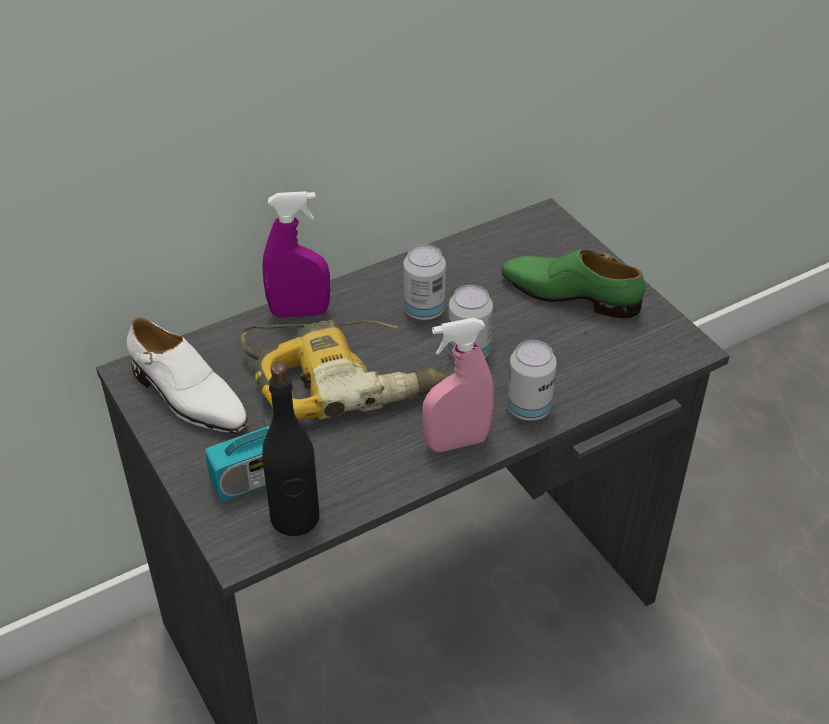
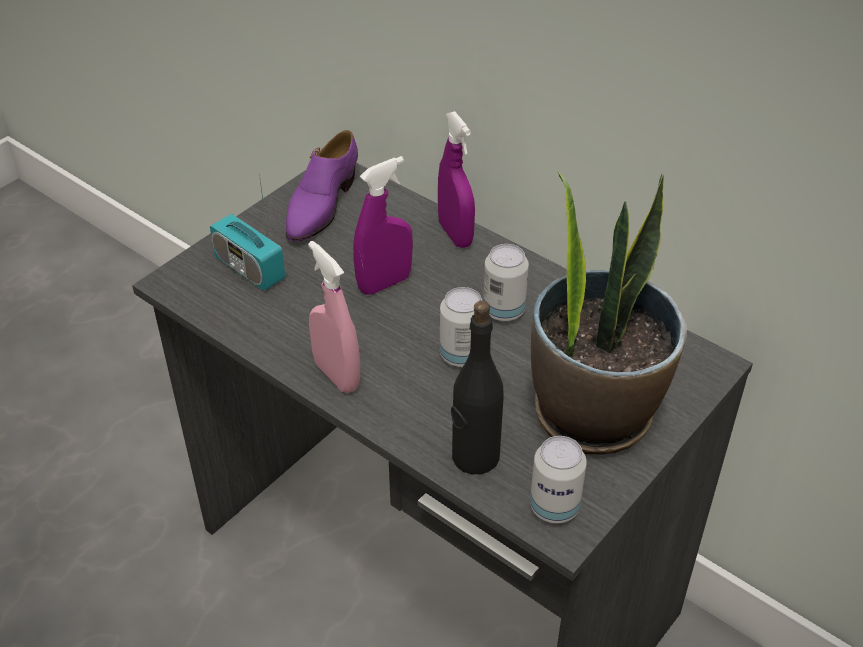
camera: 70 degrees right, 0 degrees up
(187, 397) = (321, 205): white shoe -> purple shoe
(295, 518) = (212, 301): black bottle -> black bottle (474, 456)
(343, 378) = (384, 283): power drill -> purple spray bottle
(528, 408) = (403, 416): can -> can (554, 507)
(570, 294) = (593, 412): green shoe -> potted plant

